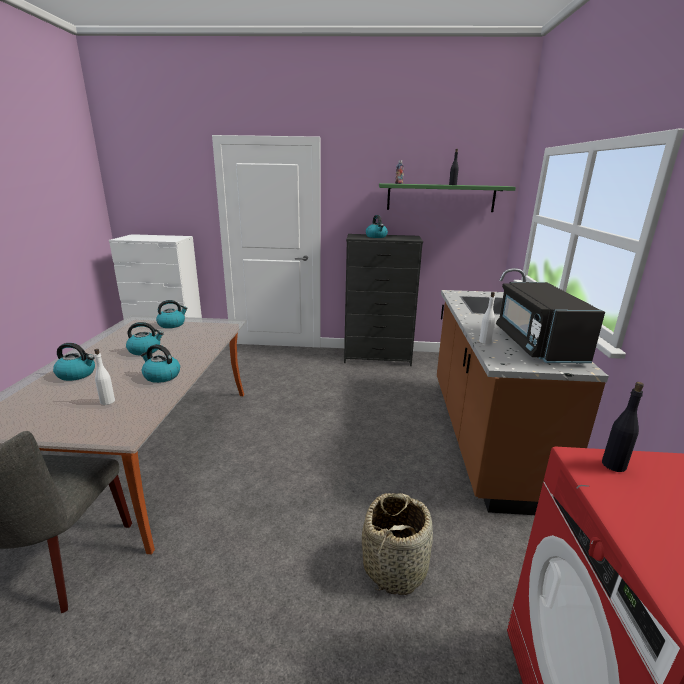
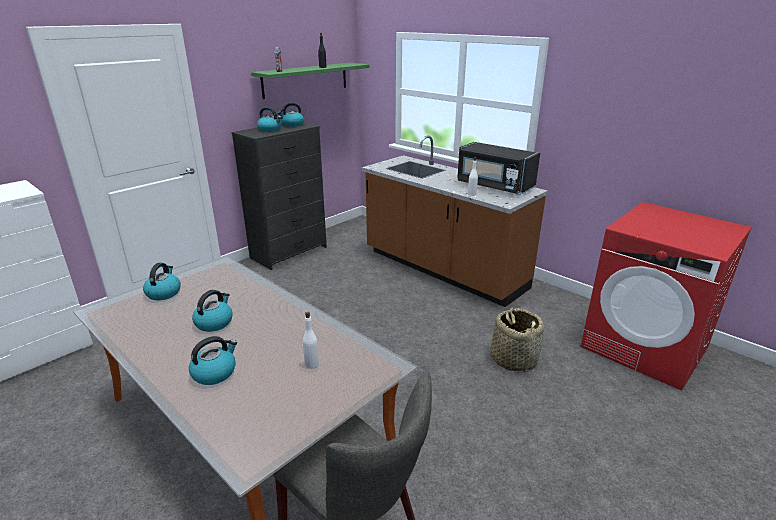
camera: 50 degrees left, 5 degrees up
(161, 376) = (295, 327): kettle -> kettle (292, 125)
(613, 465) = (629, 224): black bottle -> none

